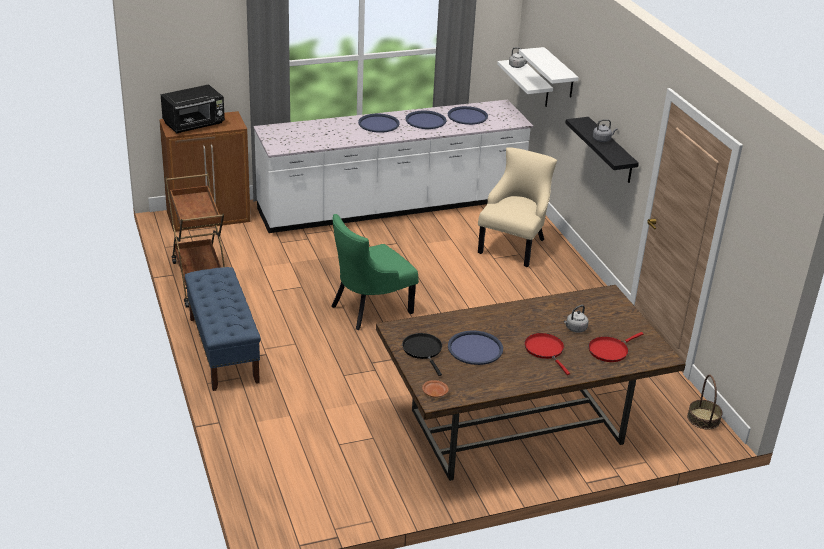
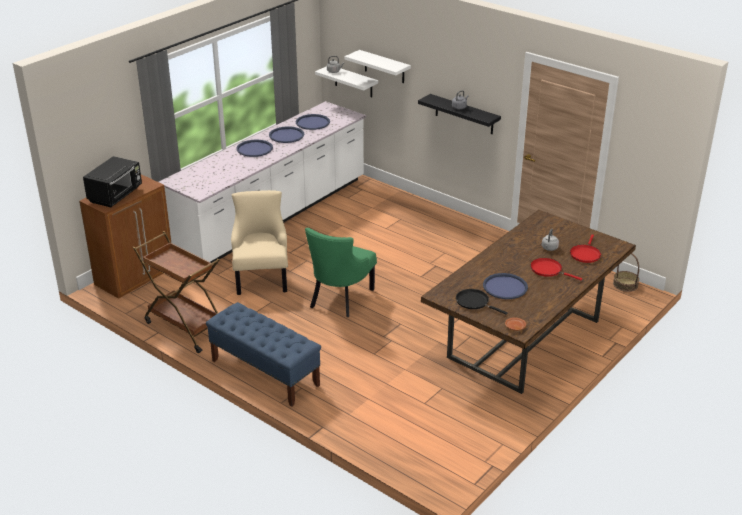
camera: 30 degrees left, 0 degrees up
(513, 248) = (391, 216): beige chair -> beige chair (262, 279)

